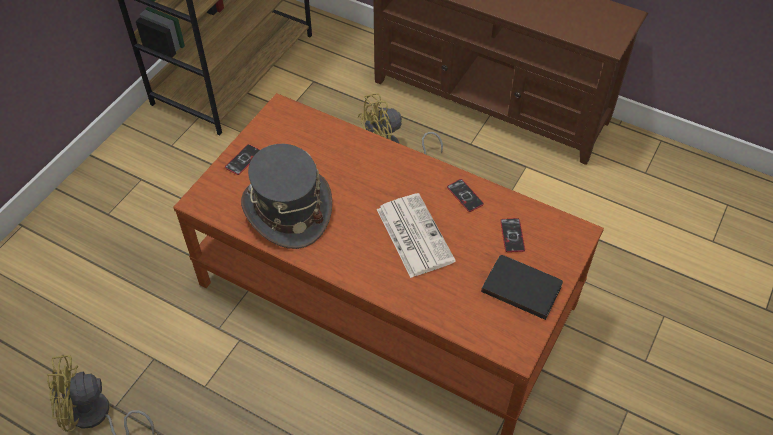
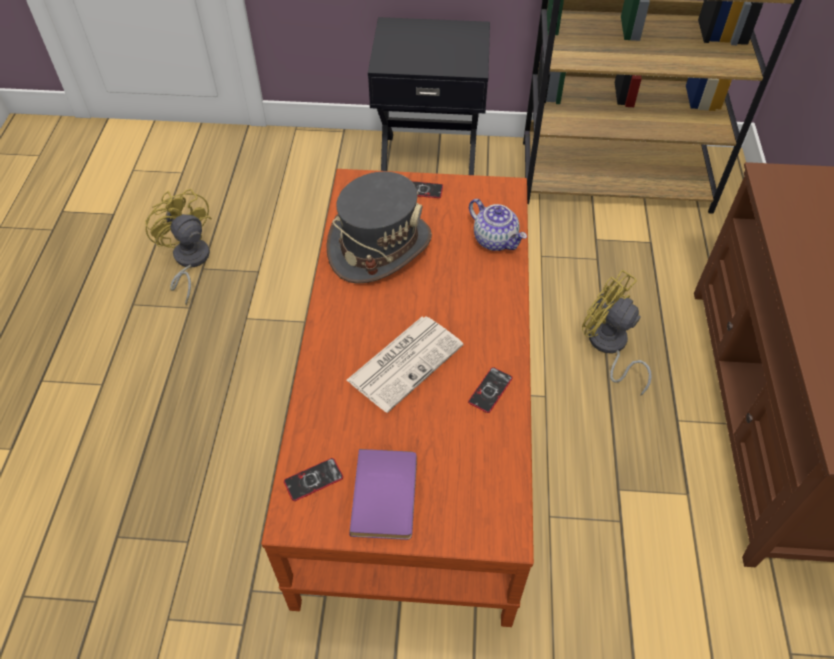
camera: 65 degrees right, 0 degrees up
(119, 177) = (429, 162): none -> black nightstand
(329, 136) = (496, 240): none -> teapot
(512, 235) = (458, 459): phone -> phone (313, 480)
(522, 286) = (387, 495): black book -> purple book

